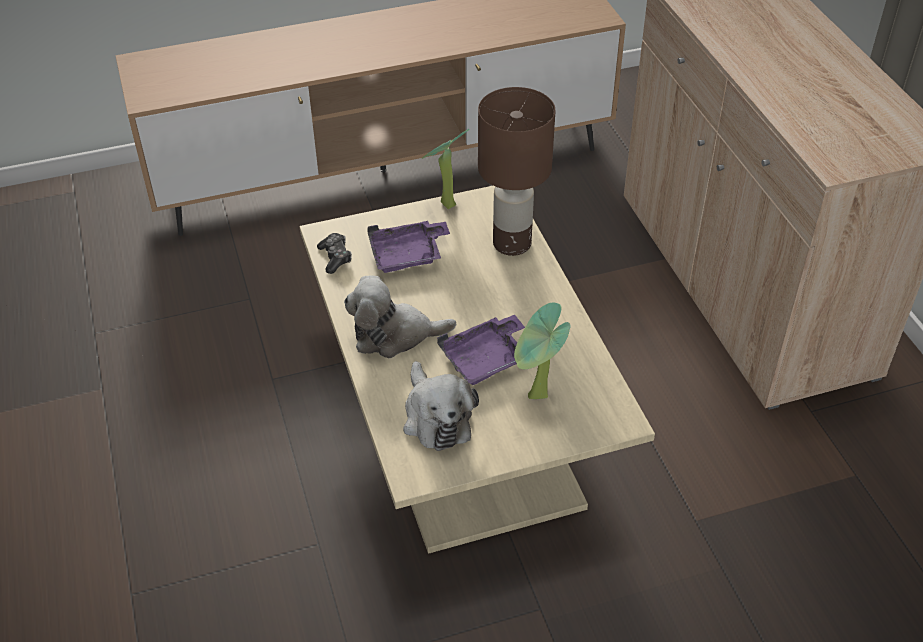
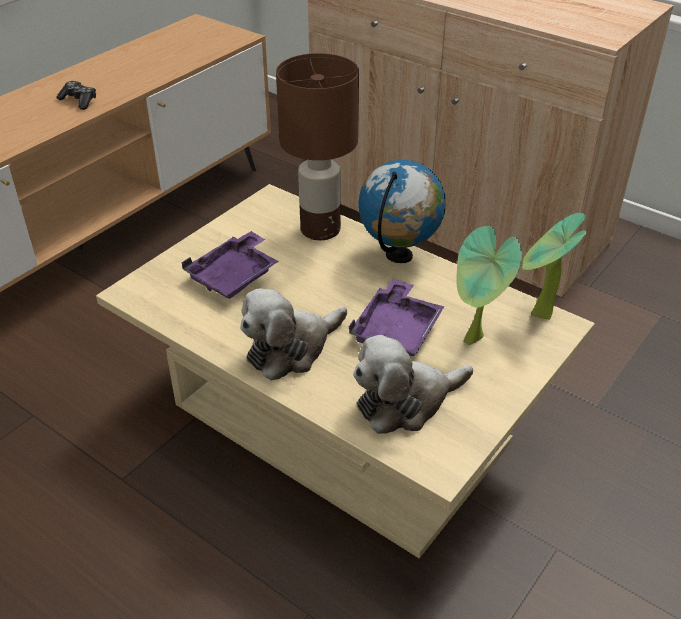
camera: 35 degrees left, 5 degrees down
(335, 258) = (163, 307): game controller -> game controller (79, 101)
(436, 417) = (406, 402): plush toy -> plush toy turned 120 degrees clockwise
(444, 205) = (227, 223): potted plant -> potted plant (538, 317)
(552, 297) = (399, 256): none -> globe

